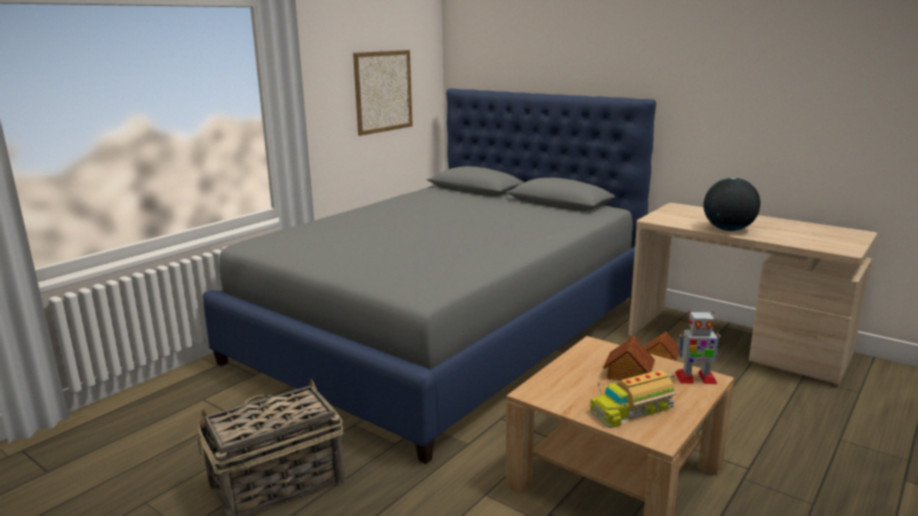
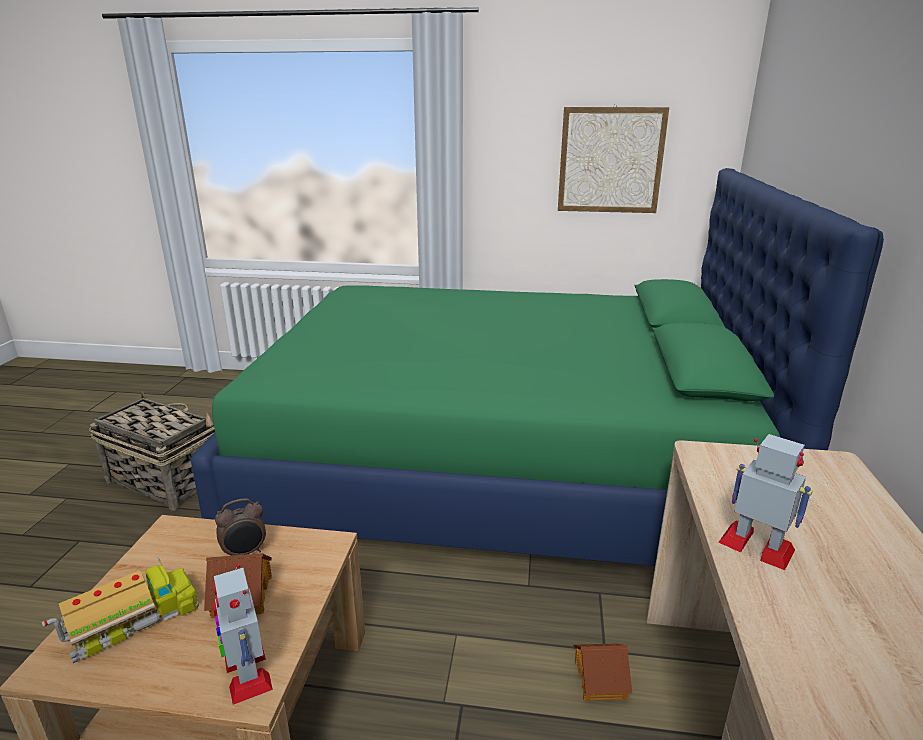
camera: 60 degrees right, 5 degrees up
(446, 330) = (499, 463): grey bed -> green bed
(583, 369) = (245, 553): none -> alarm clock
(632, 409) = (132, 621): toy truck -> toy truck turned 105 degrees clockwise
(728, 229) = (757, 546): globe -> toy robot

